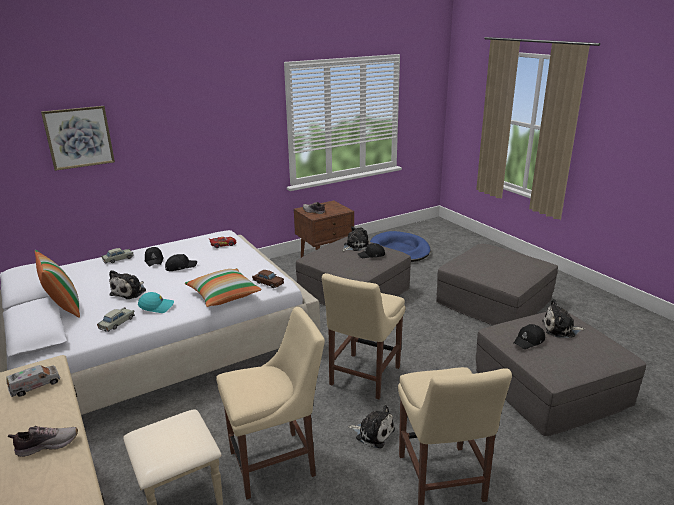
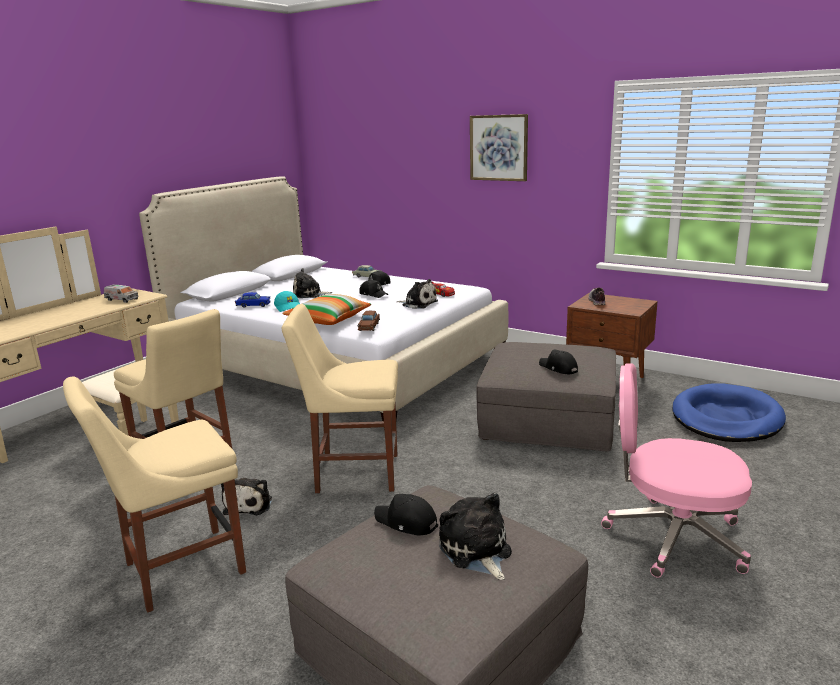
camera: 65 degrees right, 5 degrees down
(47, 445) = (50, 319): shoe -> none
(63, 307) = (269, 287): pillow -> none
(79, 137) = (387, 154): picture -> picture (498, 148)
(117, 323) = (253, 305): beige toy car -> blue toy car
(355, 246) = (573, 355): plush toy -> plush toy (418, 304)
(493, 302) = (672, 537): grey ottoman -> pink office chair

